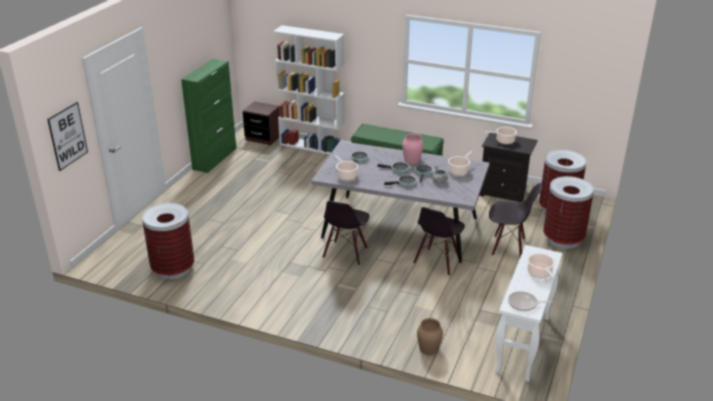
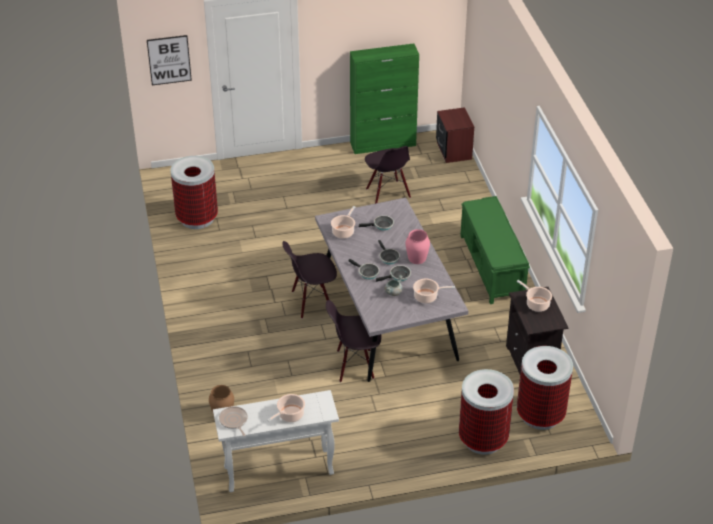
camera: 55 degrees right, 10 degrees up
(312, 146) = (475, 189): white bookcase -> none
(508, 247) = (427, 404): black chair -> black chair (387, 193)

